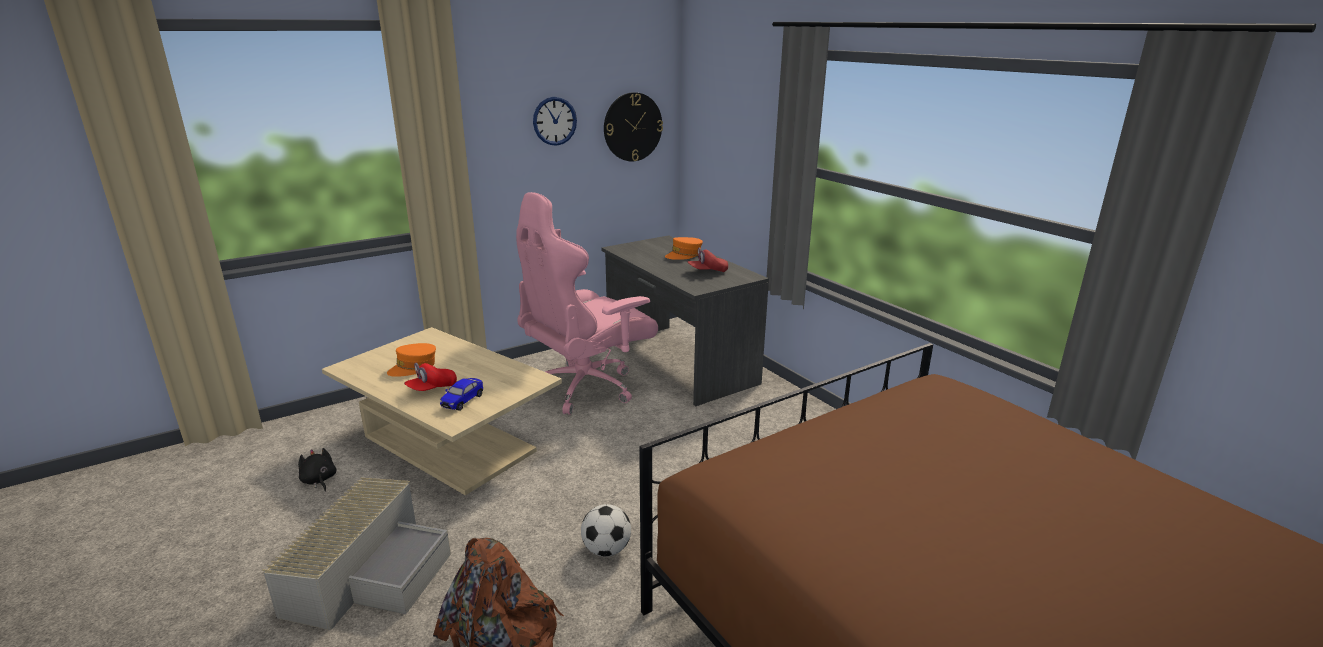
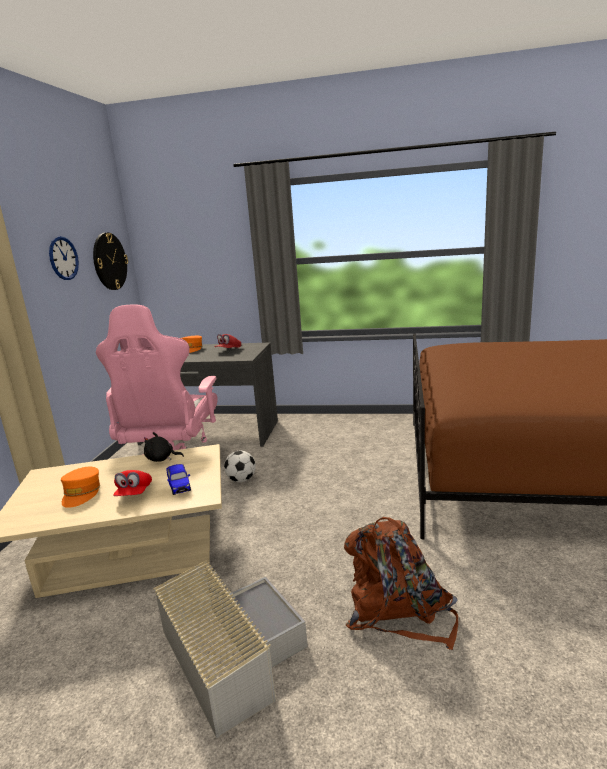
camera: 45 degrees left, 5 degrees down
(319, 480) = (51, 649): black plush toy -> black plush toy (161, 459)
(606, 549) = (351, 529): football -> football (241, 480)

